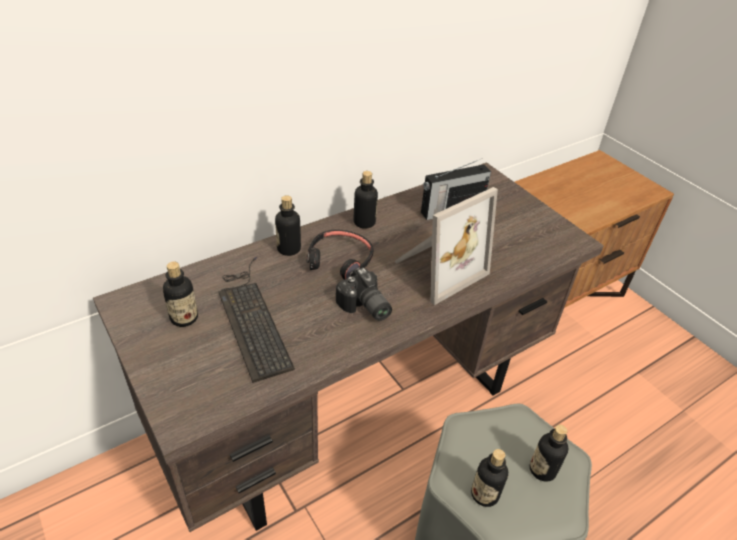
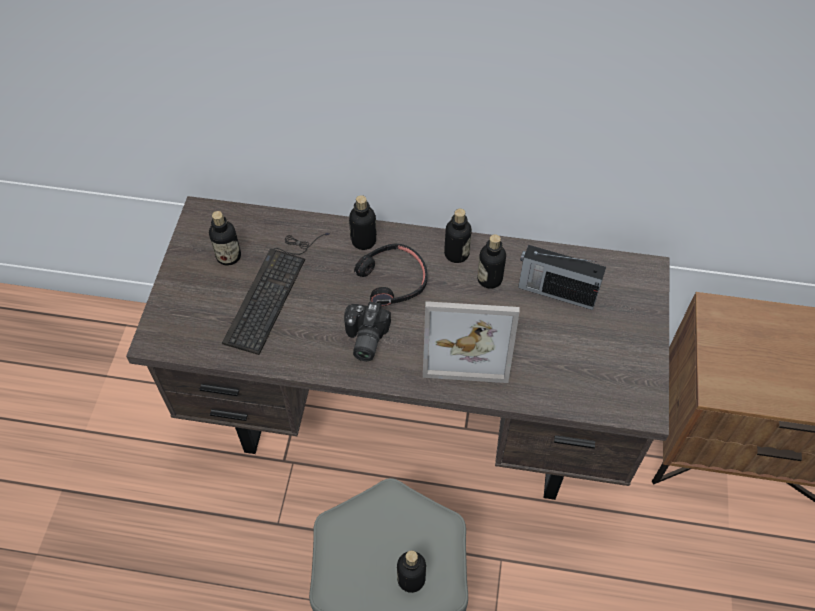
camera: 45 degrees right, 15 degrees up
(484, 494) = (346, 557): bottle -> bottle (489, 279)

